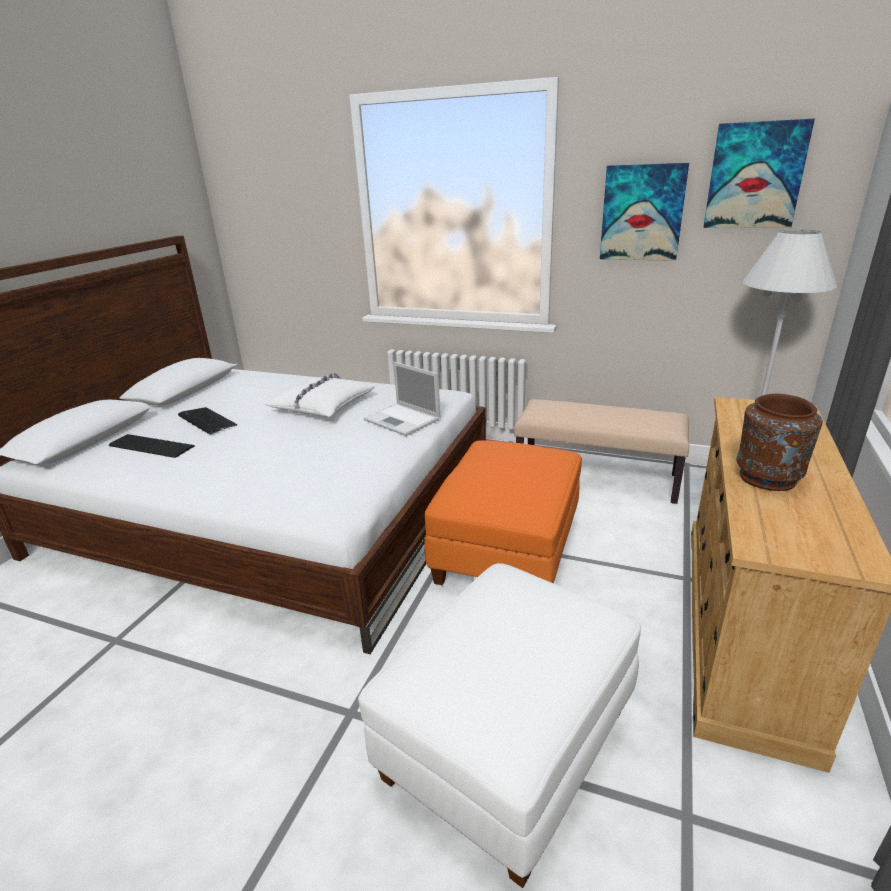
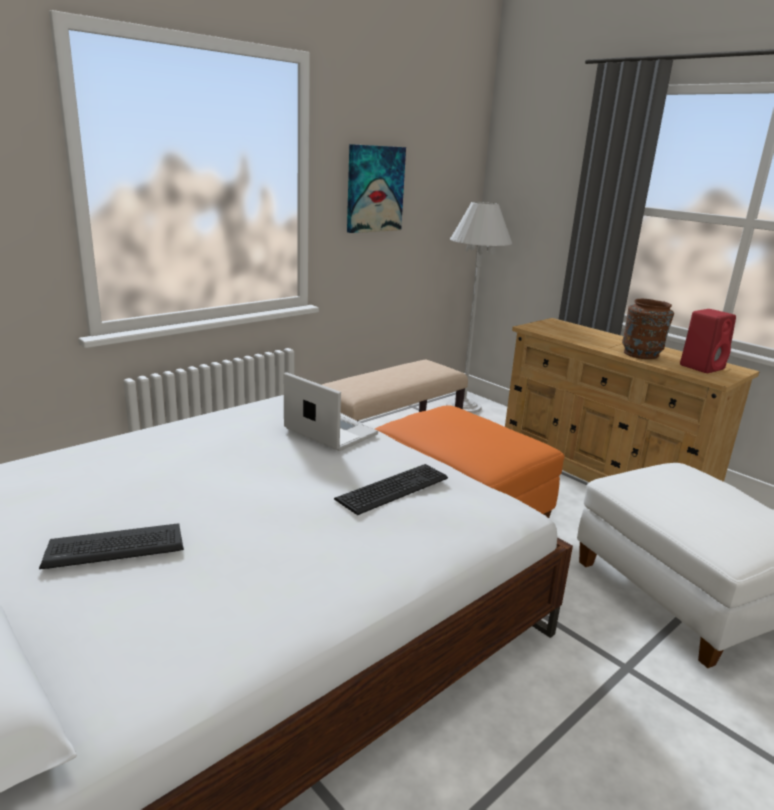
camera: 65 degrees left, 5 degrees down
(151, 445) = (132, 614): keyboard -> keyboard (390, 488)
(322, 405) = (209, 459): white pillow -> none
(403, 420) = (329, 431): laptop -> laptop turned 120 degrees counterclockwise
(755, 176) = (437, 161): picture -> none
(803, 529) = (702, 367): none -> red speaker

